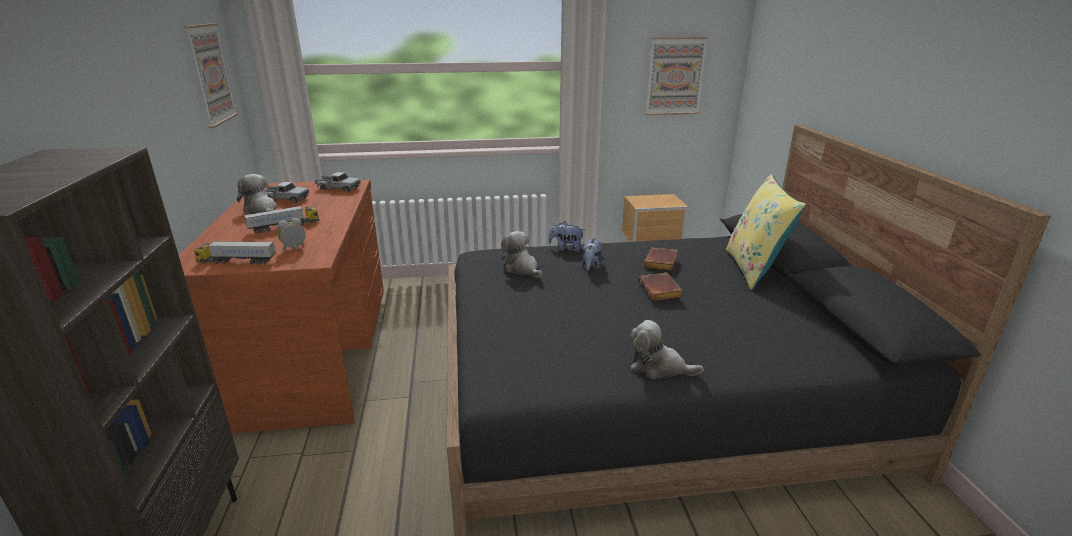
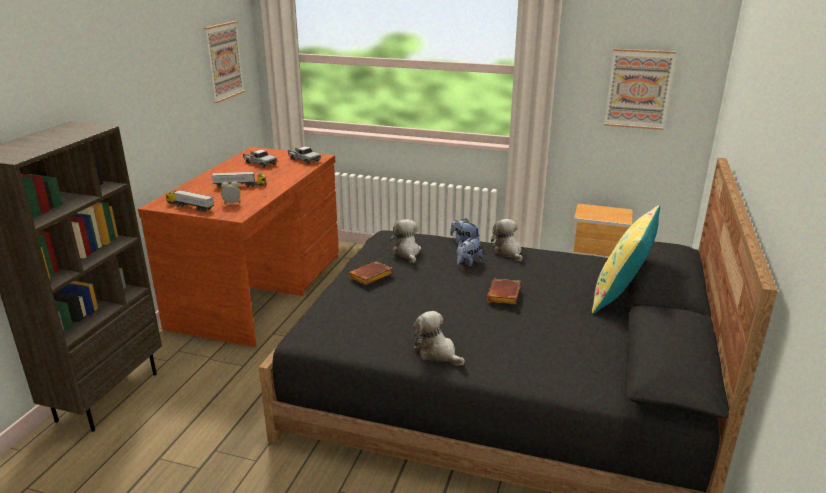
camera: 25 degrees right, 0 degrees up
(261, 210) = (236, 170): plush toy -> plush toy (508, 251)
(661, 263) = (534, 272): brown book -> brown book (370, 277)

